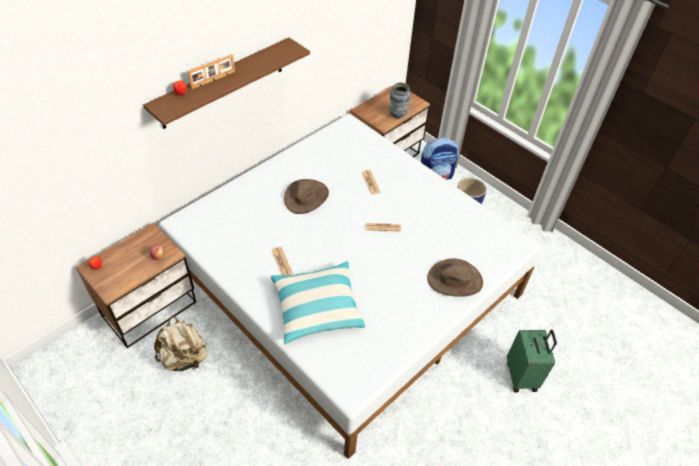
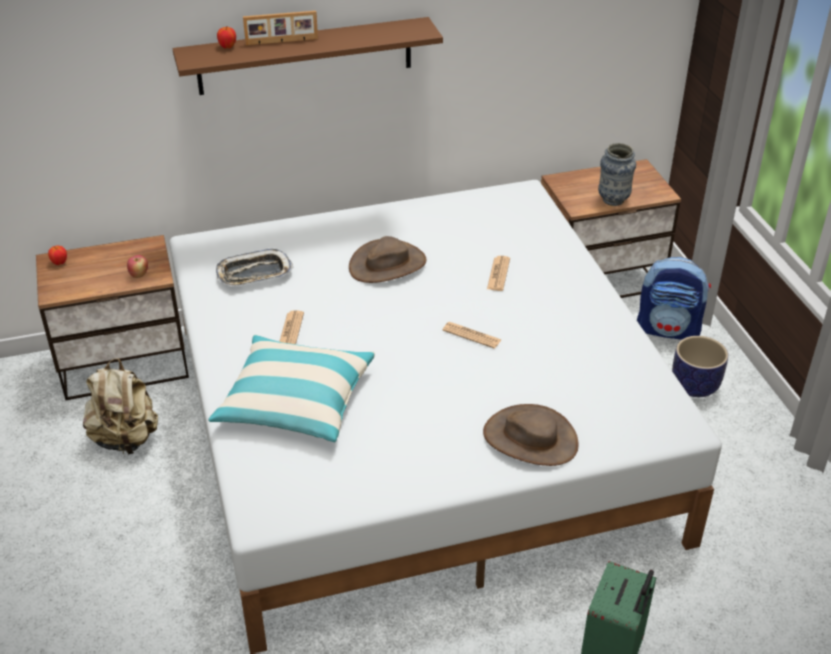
camera: 30 degrees right, 10 degrees down
(232, 230) = (254, 273): none -> tray

